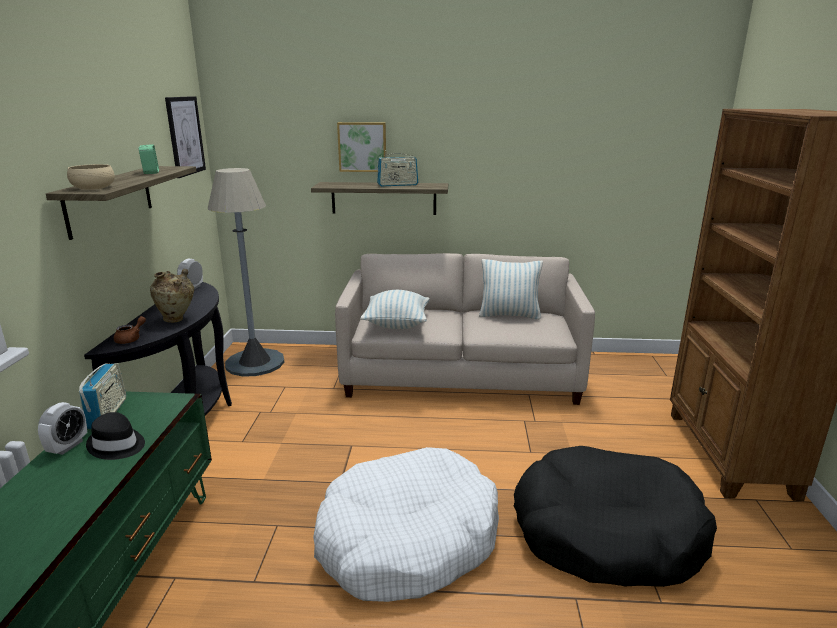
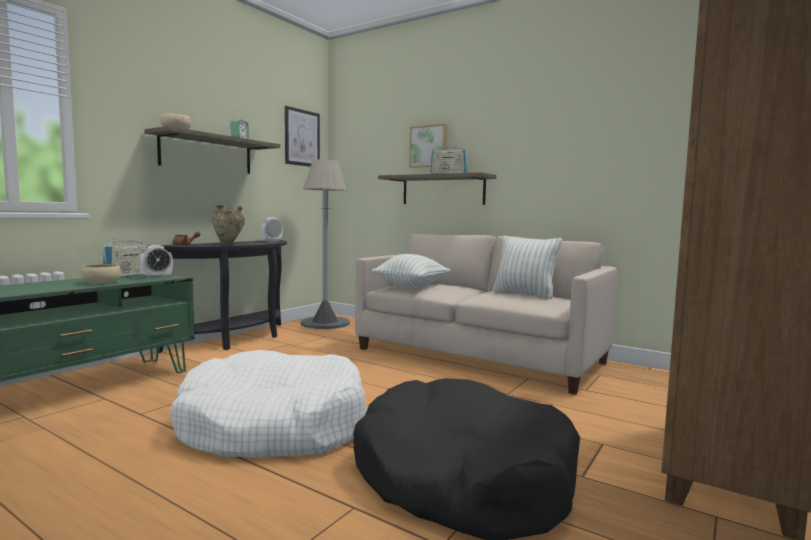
camera: 30 degrees right, 15 degrees down
(68, 446) = (81, 279): alarm clock -> alarm clock (157, 277)
(117, 445) = (101, 282): black hat -> beige bowl

